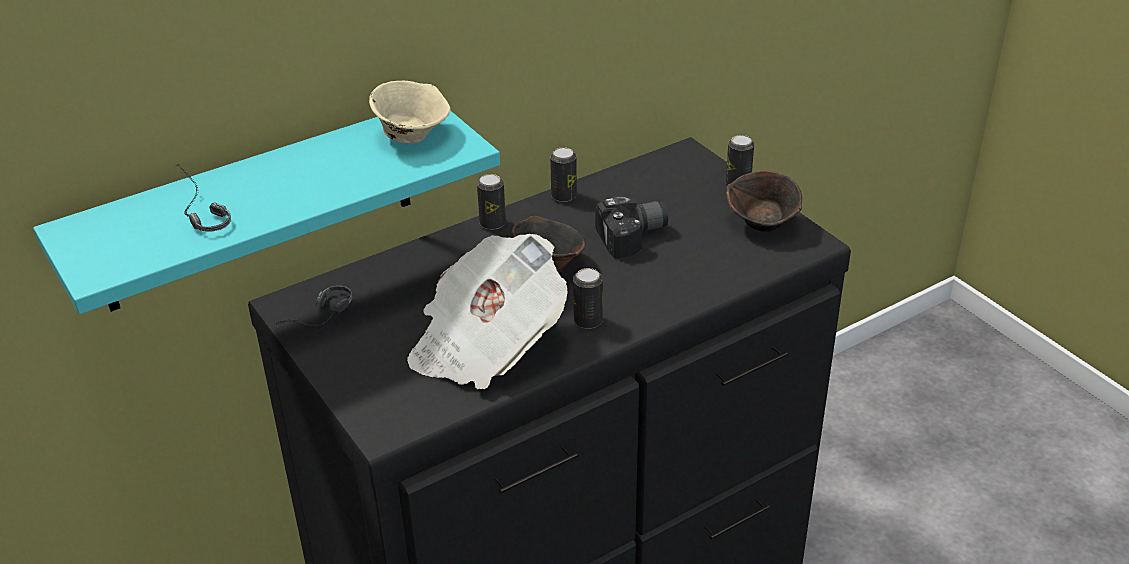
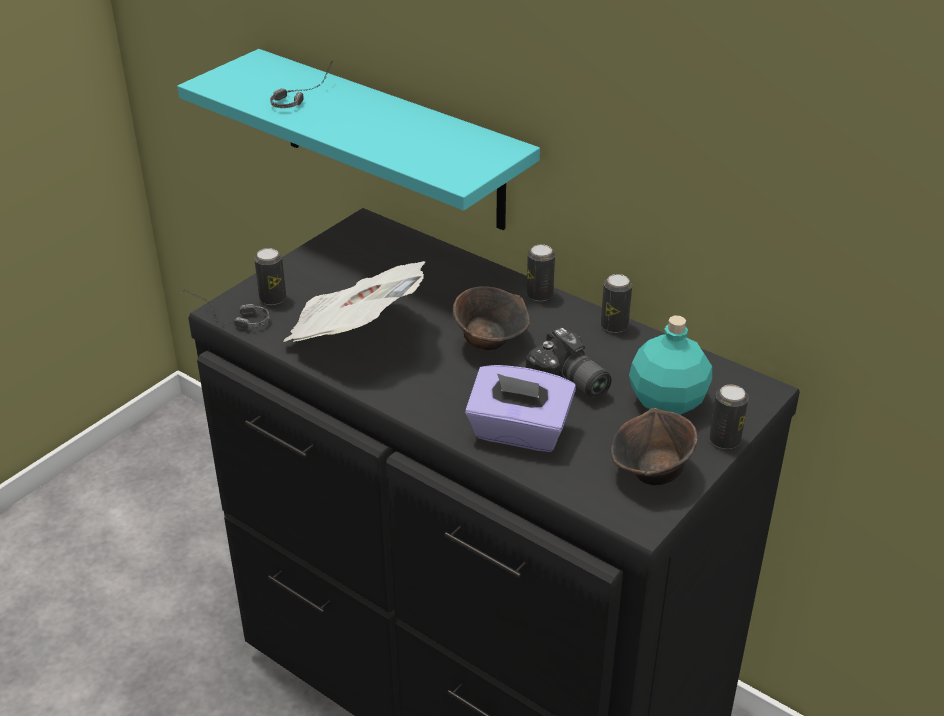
camera: 70 degrees right, 0 degrees up
(319, 320) = (351, 244): headphones -> headphones (224, 320)
(412, 136) = (463, 151): beige bowl -> none
(588, 321) = (415, 383): can -> can (273, 298)
(678, 196) = (667, 400): none -> turquoise bottle
(685, 277) = (519, 432): none -> purple tissue box

